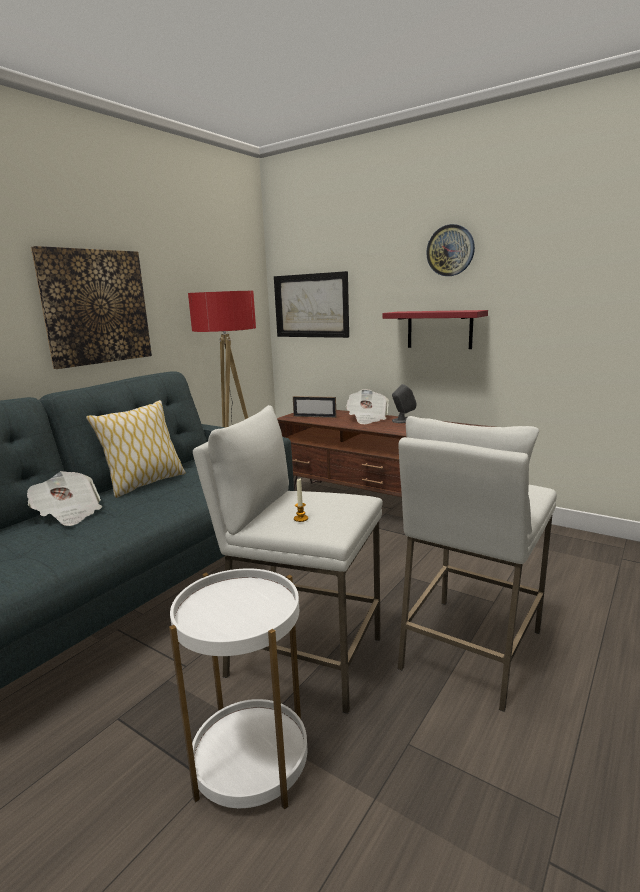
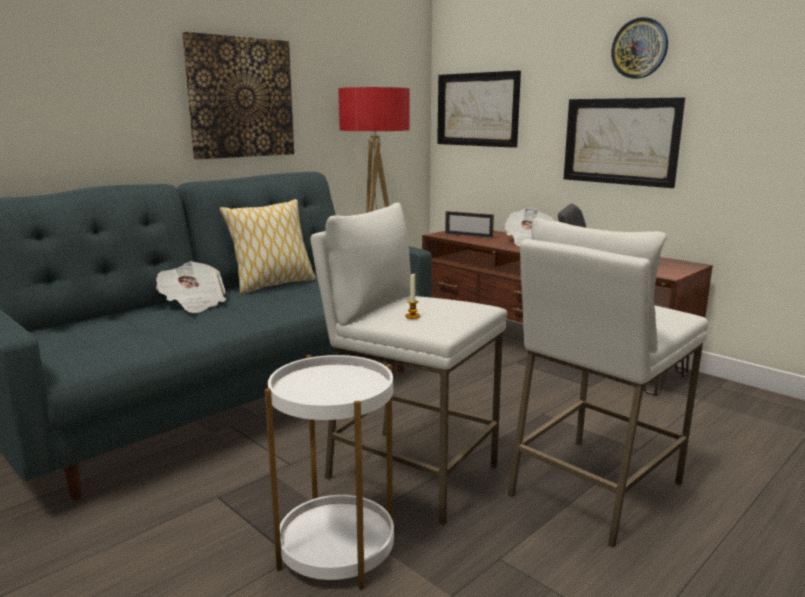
camera: 10 degrees right, 0 degrees up
(439, 329) = (620, 141): red shelf -> picture

